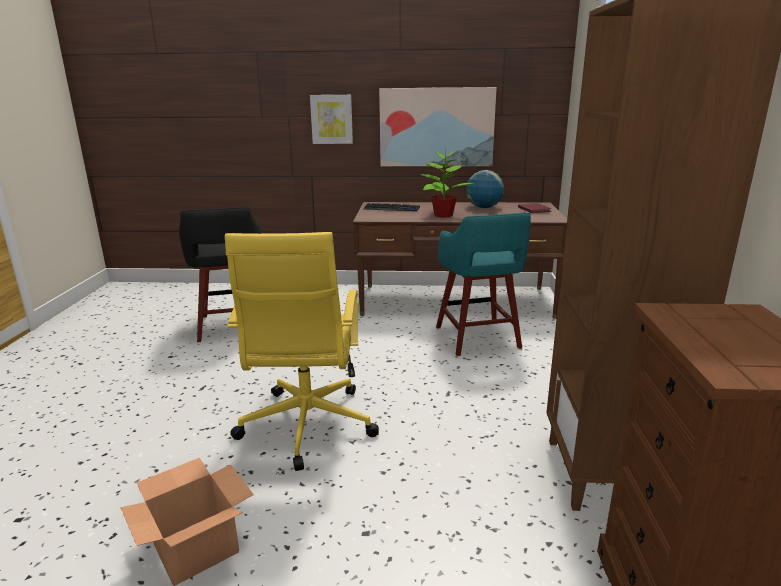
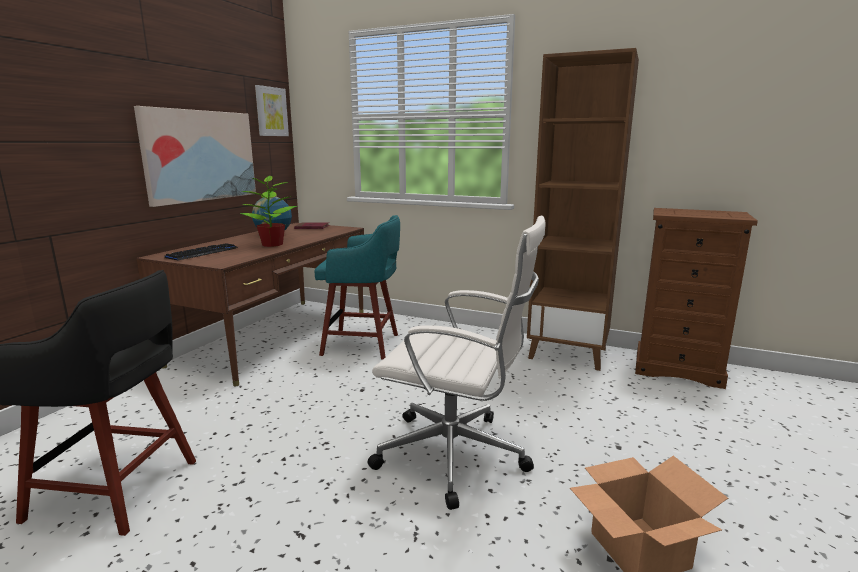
camera: 70 degrees left, 5 degrees down
(306, 427) = (456, 455): yellow office chair -> white office chair
(331, 119) = (73, 146): picture -> picture (271, 111)

